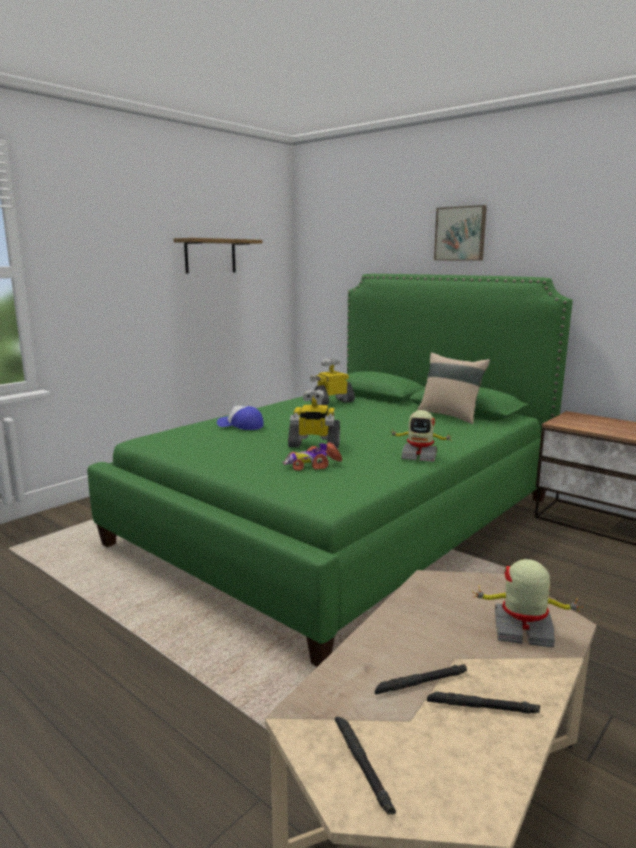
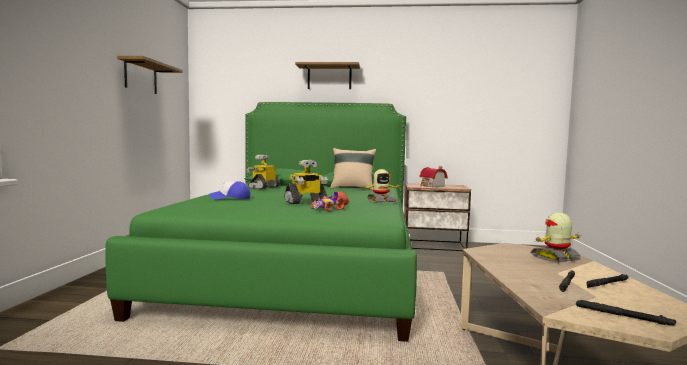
camera: 35 degrees left, 10 degrees down
(460, 233) = (329, 77): picture -> shelf
(593, 426) = (432, 186): none -> toy house

